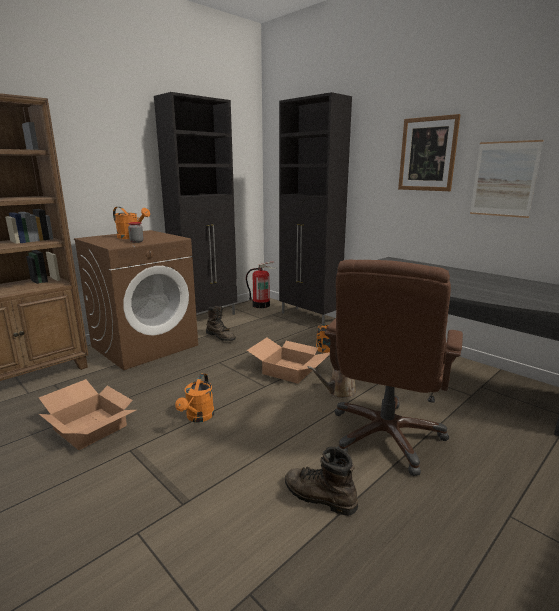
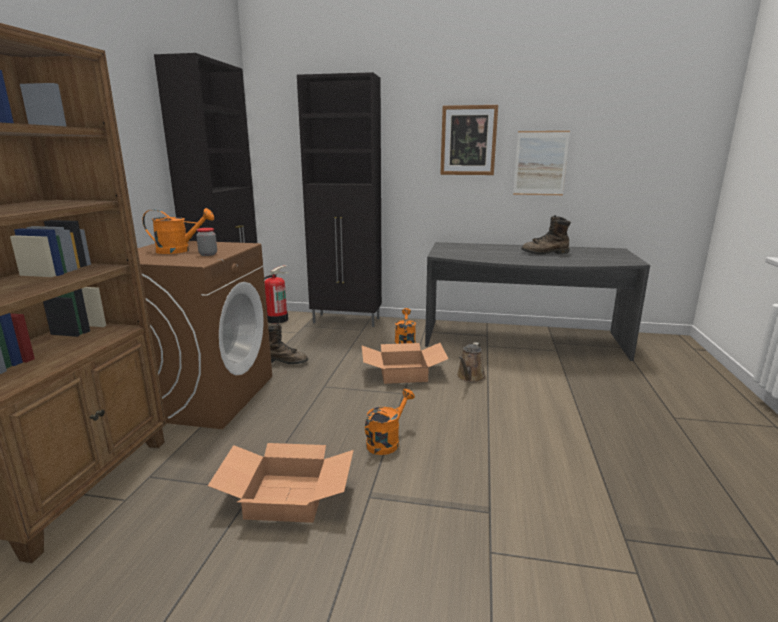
camera: 35 degrees left, 0 degrees up
(198, 417) = (386, 441): orange watering can -> orange watering can turned 120 degrees counterclockwise
(319, 497) = (570, 457): brown boot -> brown boot (545, 253)
(385, 436) = (548, 398): brown office chair -> none

